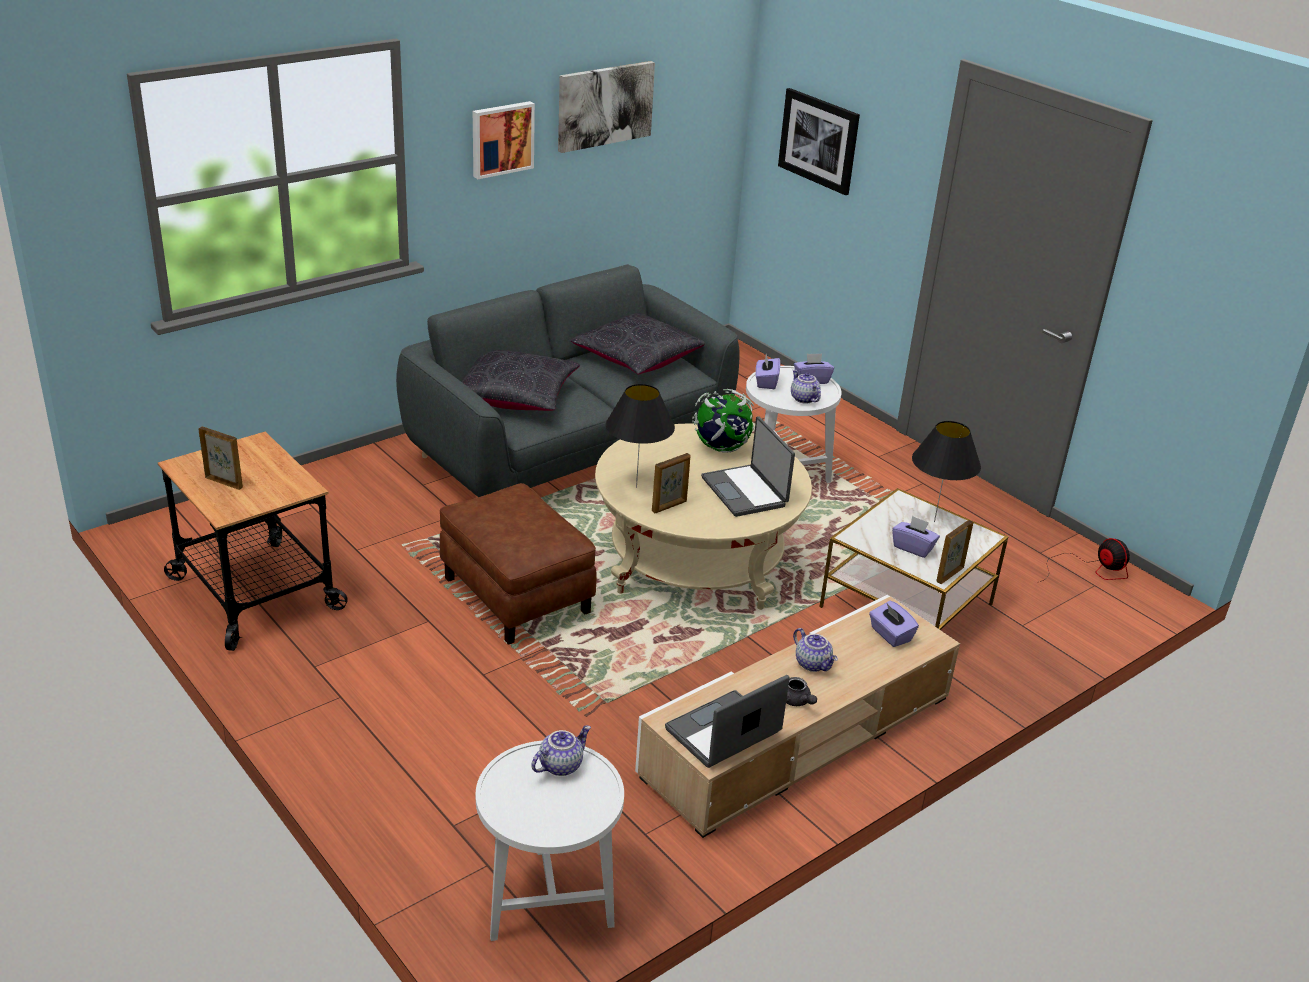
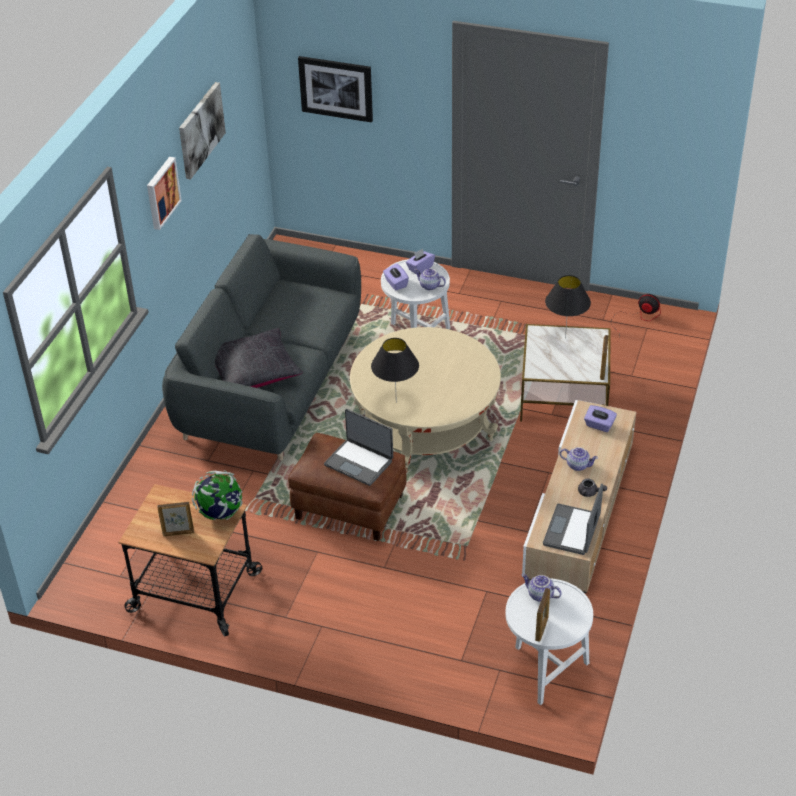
camera: 30 degrees left, 10 degrees up
(560, 765) = (540, 595): teapot -> teapot turned 75 degrees counterclockwise
(638, 358) = (295, 301): black pillow -> none
(669, 506) = (428, 406): picture frame -> picture frame (542, 629)
(721, 448) = (414, 348): globe -> globe (220, 513)
(745, 492) = (458, 373): laptop -> laptop (359, 462)
(913, 548) = (570, 362): purple tissue box -> none

